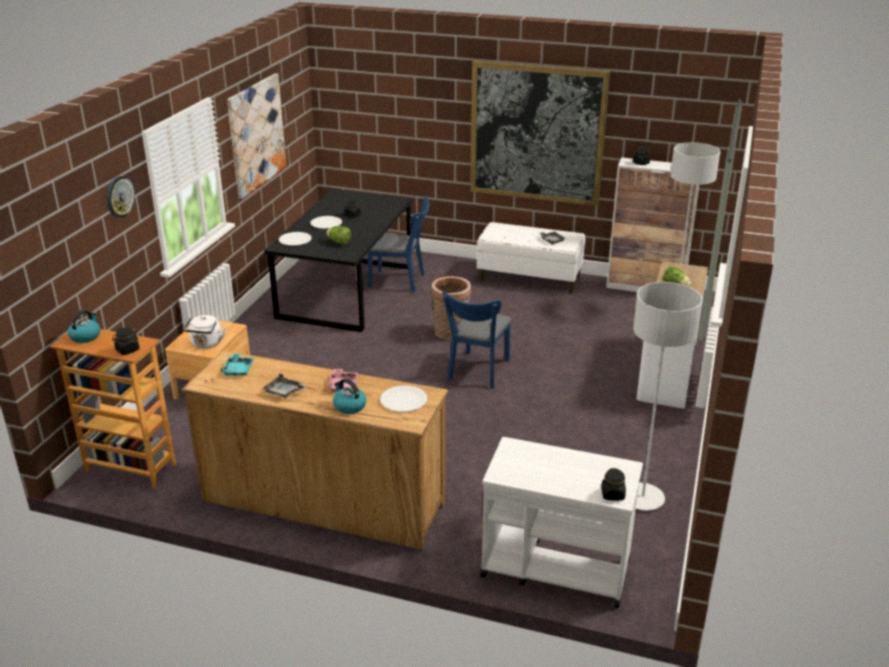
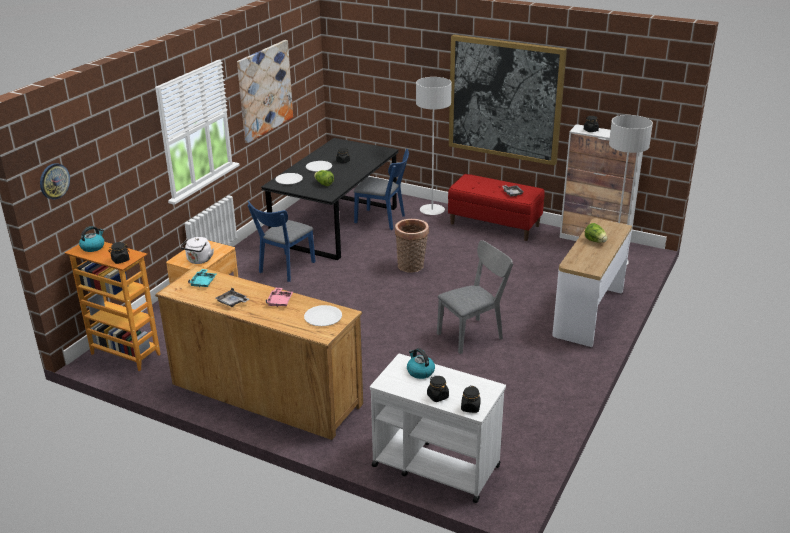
camera: 10 degrees right, 0 degrees up
(119, 196) = (132, 138): wall clock -> wall clock (54, 181)
(349, 406) = (278, 318): kettle -> kettle (420, 372)
(477, 372) = (423, 301): blue chair -> blue chair (284, 269)
(529, 278) = (494, 225): white bench -> red bench
(548, 405) = (474, 334): none -> grey chair
(568, 485) = (437, 396): none -> black jar
(642, 498) = (528, 418): grey floor lamp -> grey floor lamp (432, 211)

